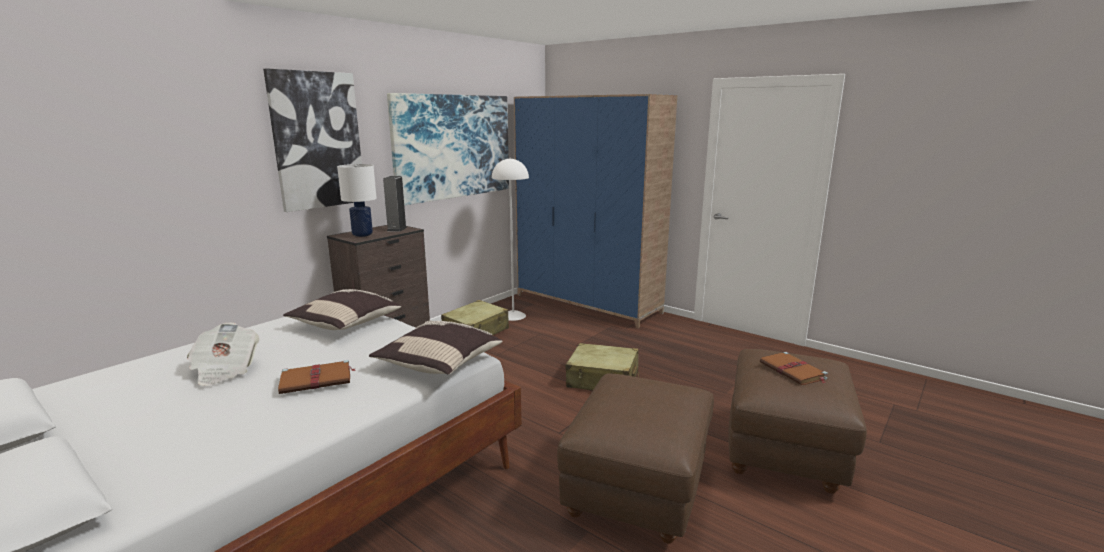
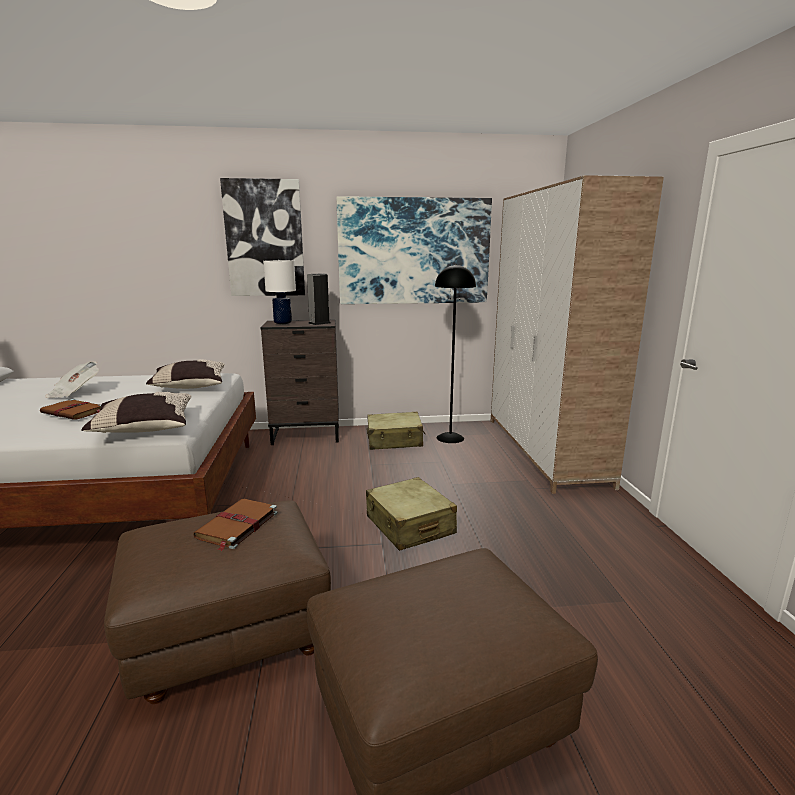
camera: 45 degrees right, 0 degrees up
(513, 315) = (450, 438): white floor lamp -> black floor lamp
(588, 304) = (545, 450): blue wardrobe -> white wardrobe
(793, 371) = (437, 599): brown book -> brown book (236, 526)

